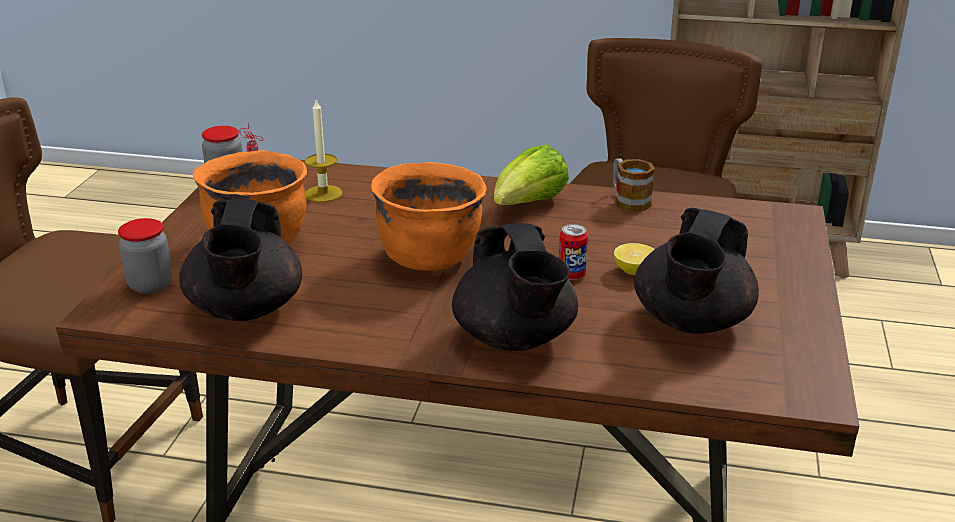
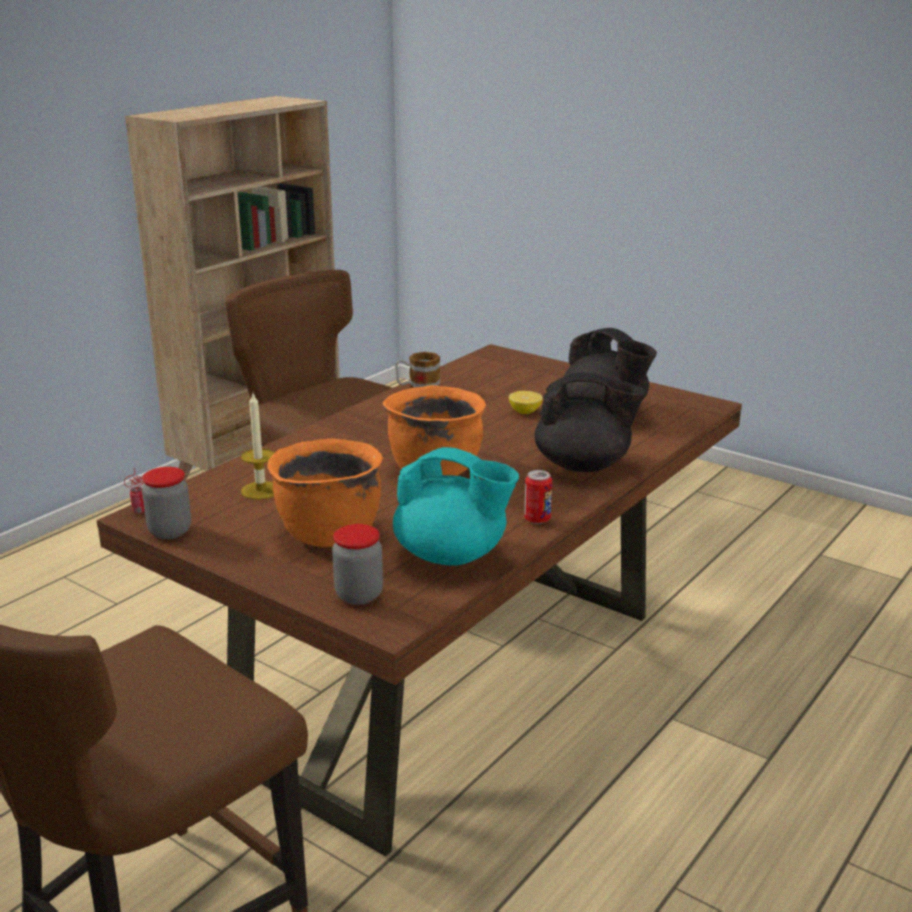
camera: 65 degrees left, 5 degrees down
(245, 310) = (452, 555): black teapot -> turquoise teapot
(528, 205) = (386, 420): lettuce -> none
(571, 275) = (512, 430): can -> can (537, 519)

